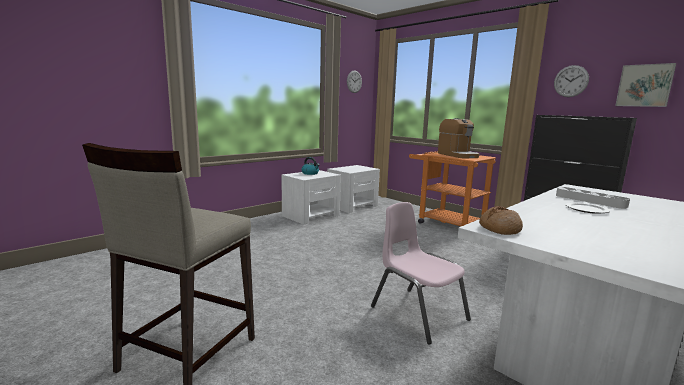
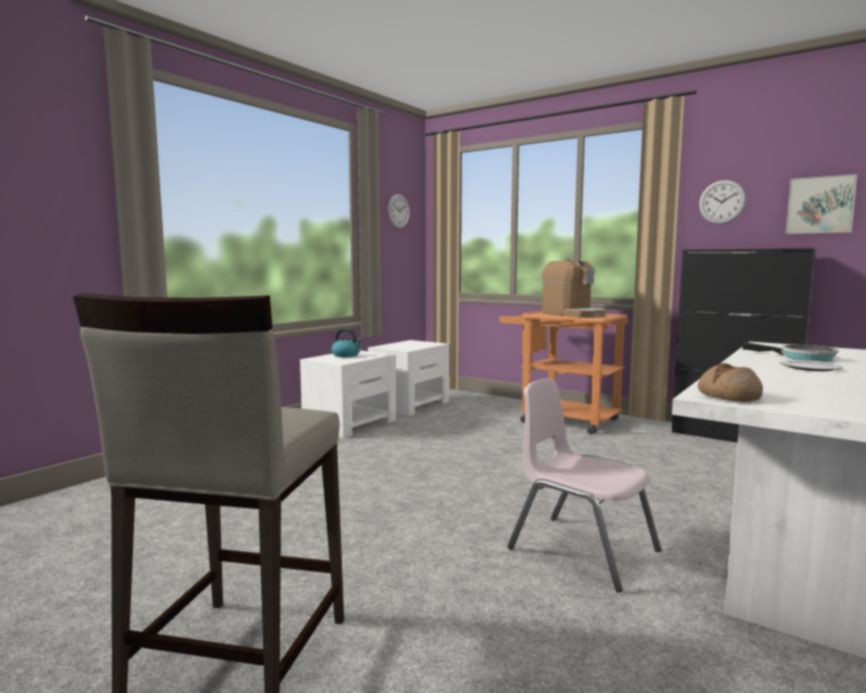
camera: 10 degrees left, 5 degrees down
(590, 201) = (802, 358): grey tray -> frying pan

